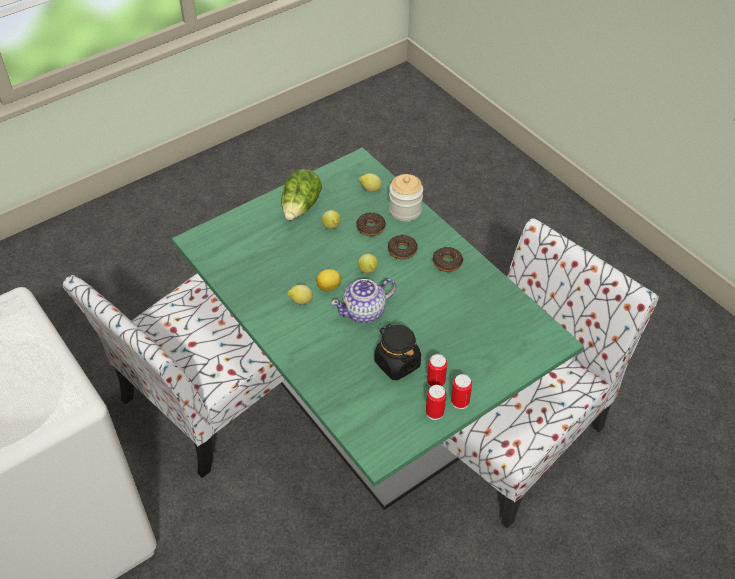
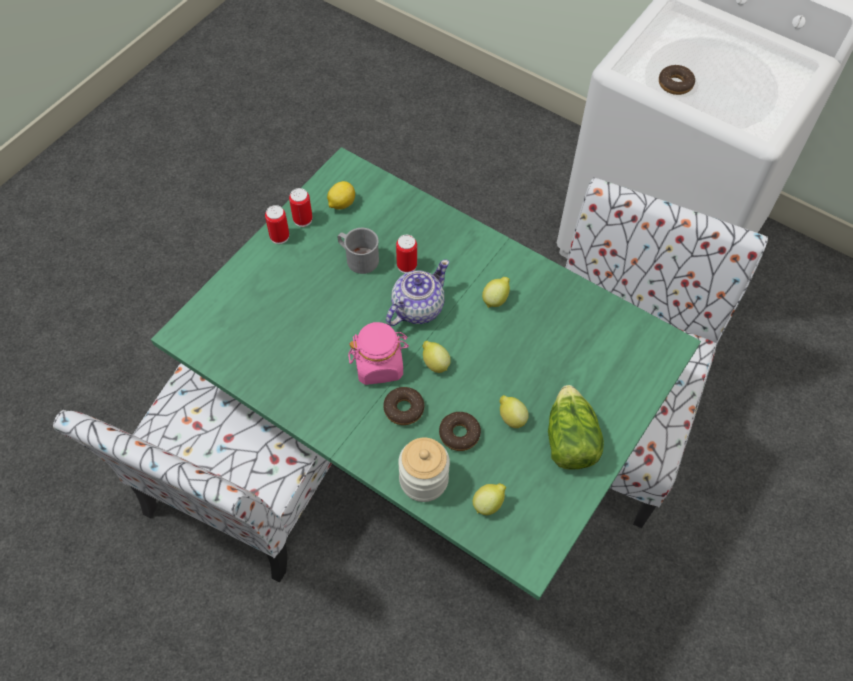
camera: 160 degrees right, 10 degrees up
(329, 287) = (472, 328): lemon -> lemon (341, 204)
(397, 363) = (358, 258): black jar -> grey mug
(409, 281) = (379, 365): none -> pink jar
(436, 382) = (310, 250): can -> can (406, 265)
(447, 263) = (339, 407): donut -> donut (675, 84)

